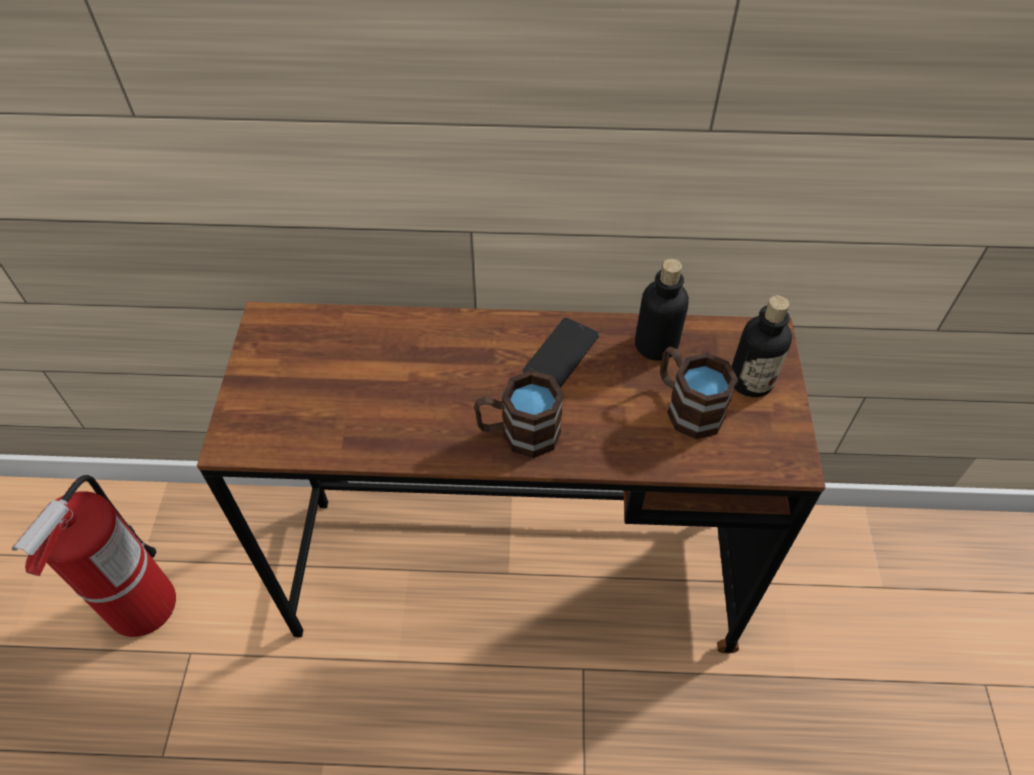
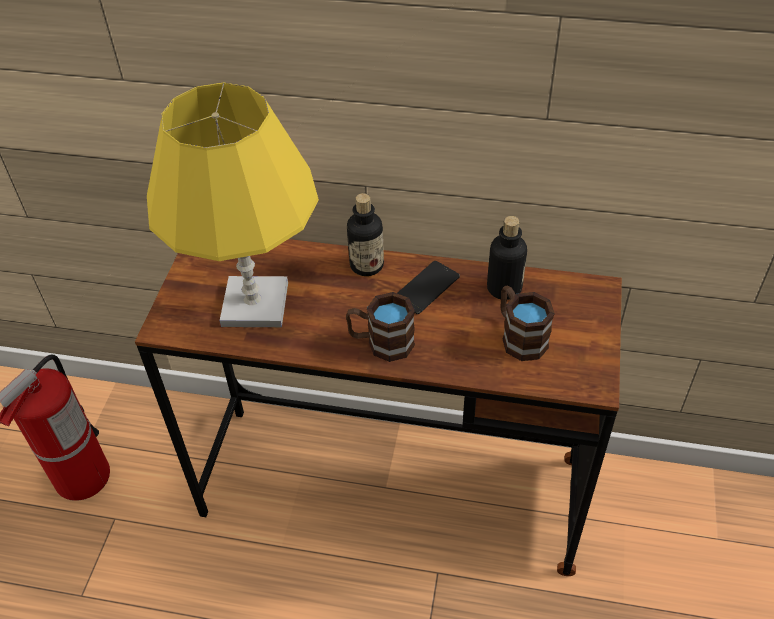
camera: 10 degrees right, 5 degrees down
(347, 398) = (254, 304): none -> yellow table lamp
(750, 381) = (576, 322): bottle -> bottle (366, 265)

